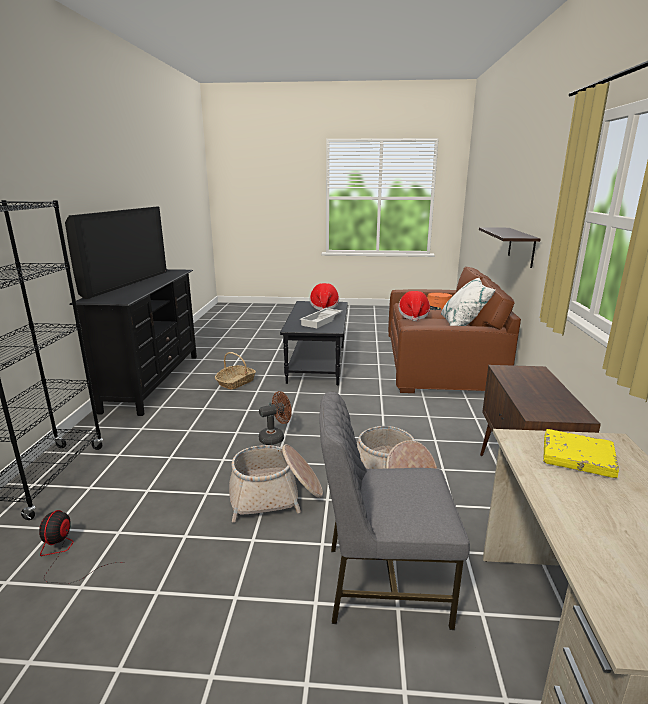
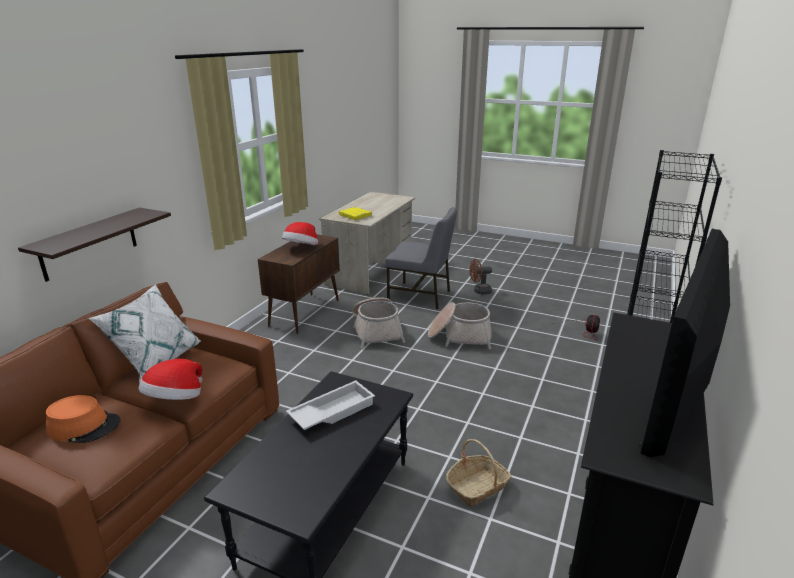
camera: 160 degrees left, 5 degrees up
(275, 437) = (446, 379): brown fan -> brown fan (479, 291)
(324, 307) = (281, 472): hat -> hat (302, 249)

